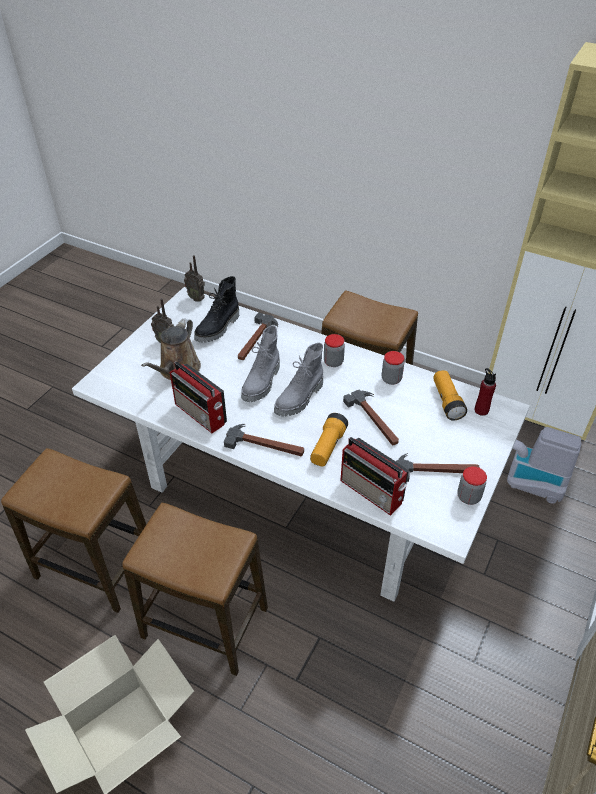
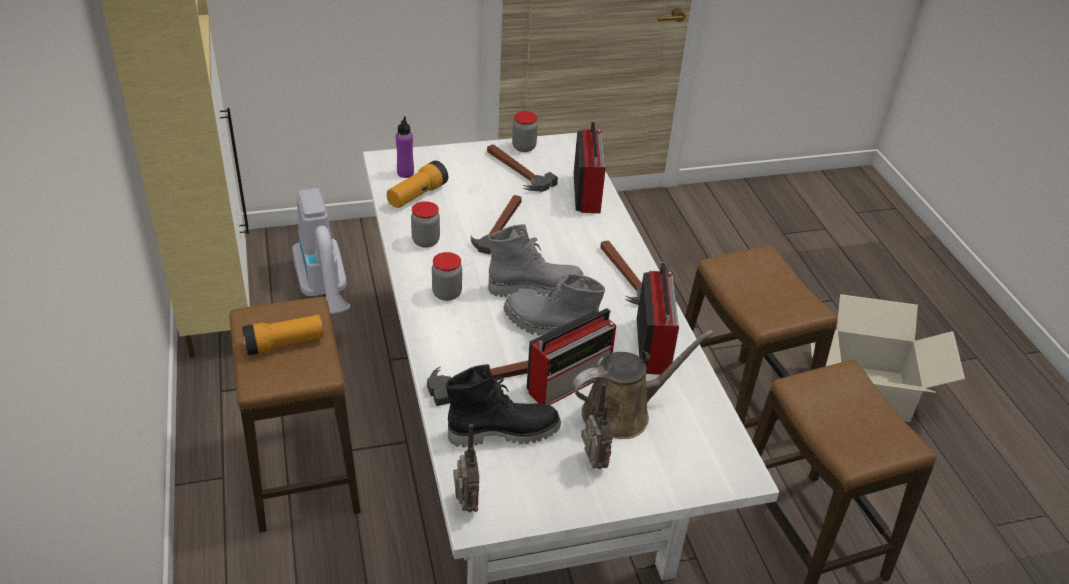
camera: 135 degrees left, 5 degrees down
(218, 366) = (570, 381): none -> radio
(262, 383) = (549, 328): grey boot -> grey boot turned 135 degrees counterclockwise
(328, 447) = (573, 237): flashlight -> flashlight (284, 344)
(481, 410) = (405, 173): red bottle -> purple bottle

